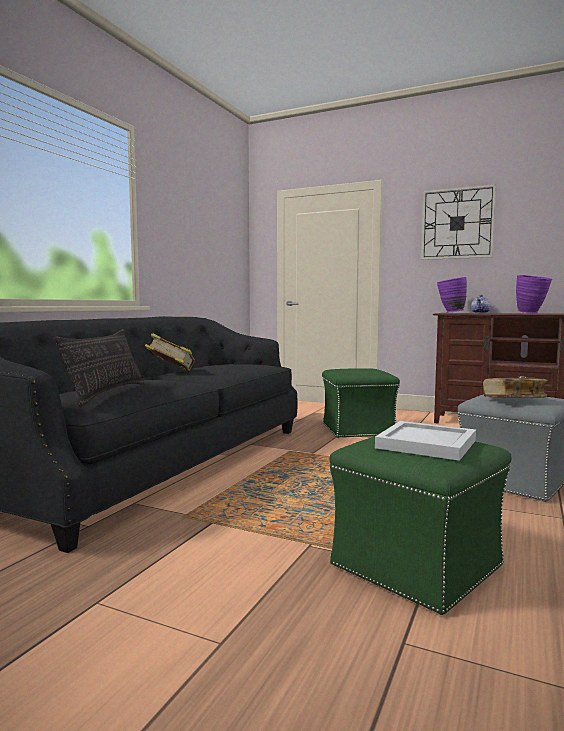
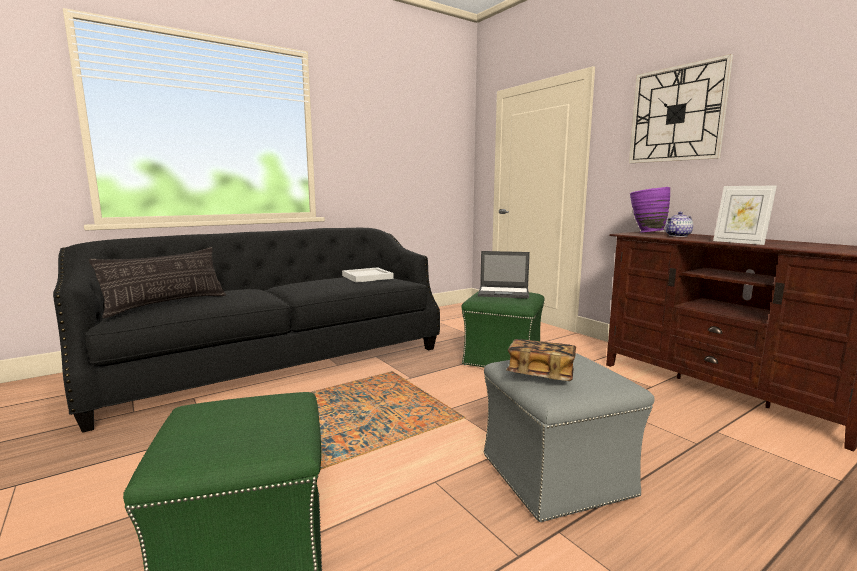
camera: 30 degrees right, 5 degrees up
(171, 372) = (291, 282): book -> none
(355, 369) = (504, 293): none -> laptop
(428, 444) = (236, 425): white tray -> white tray (368, 277)
(532, 313) = (739, 242): purple vase -> picture frame

